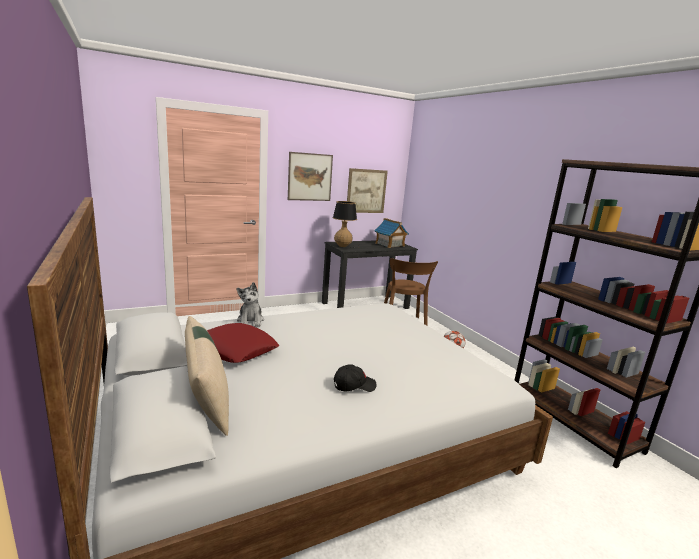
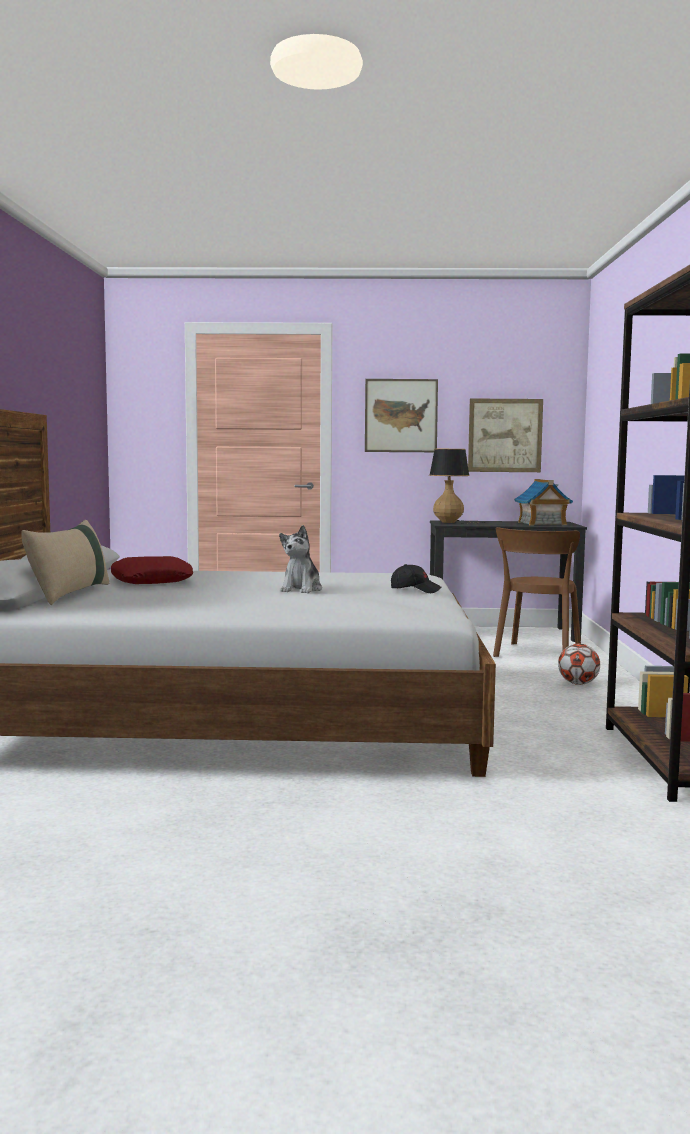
camera: 30 degrees right, 10 degrees down
(250, 321) = (205, 570): plush toy -> plush toy (301, 590)
(354, 385) = (230, 600): black cap -> black cap (415, 590)

